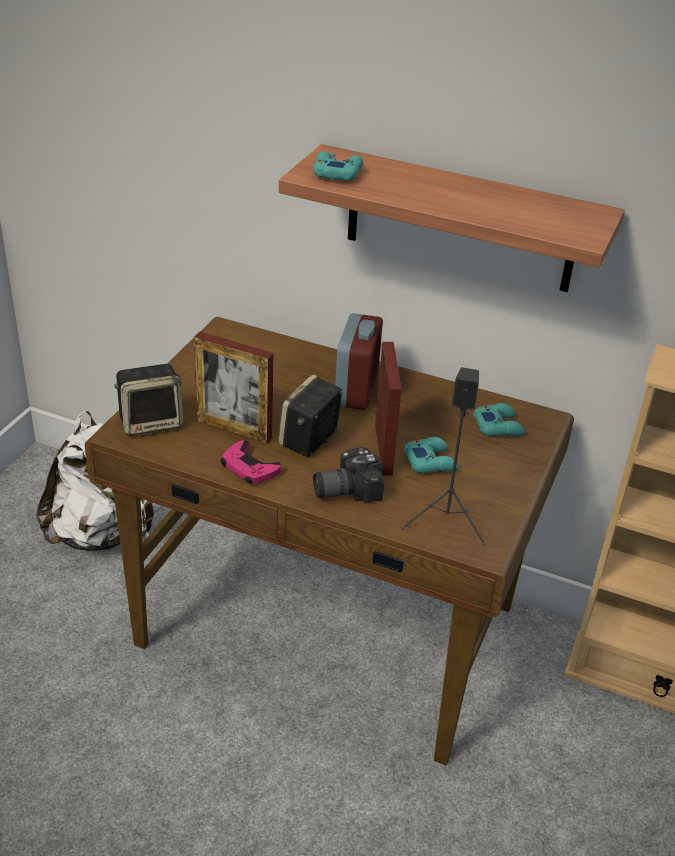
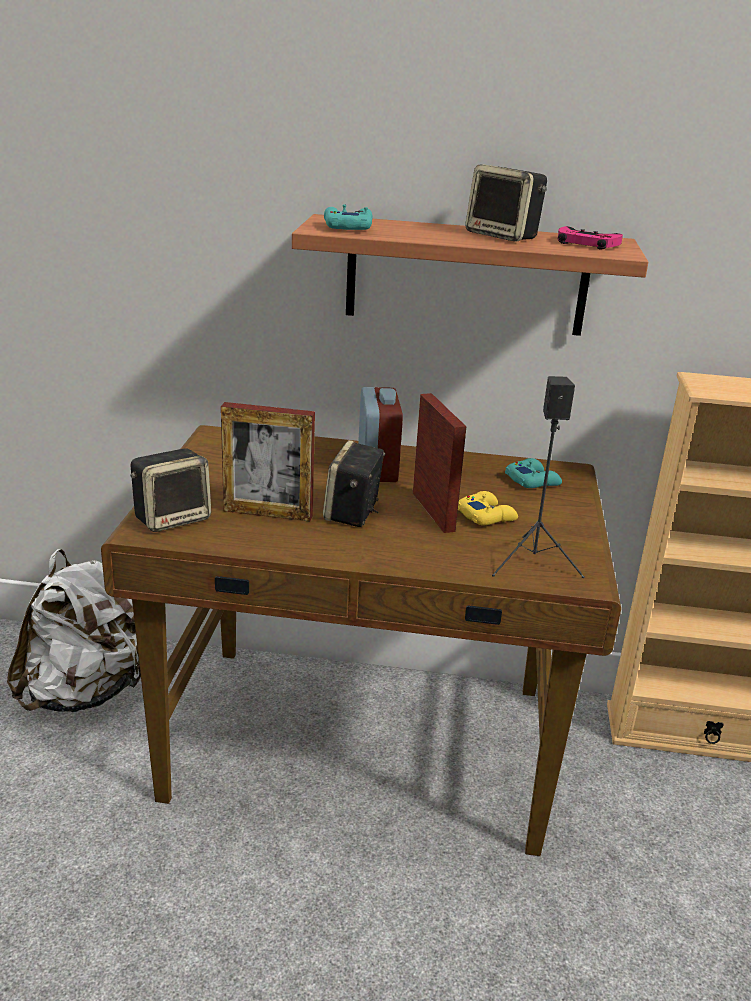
camera: 15 degrees left, 10 degrees down
(249, 467) = (302, 544): pink game controller -> pink game controller (586, 244)
(345, 488) = (414, 549): camera -> none
(431, 461) = (486, 516): turquoise game controller -> yellow game controller
(484, 198) = (504, 236): none -> speaker

